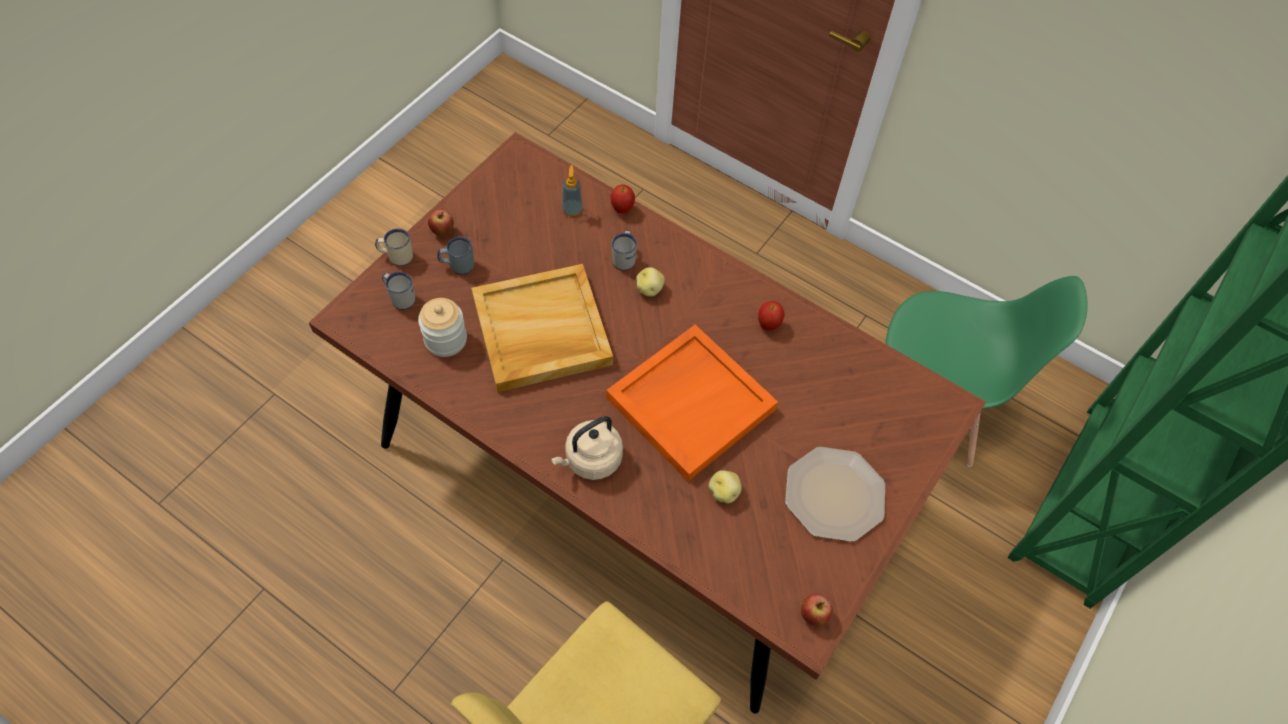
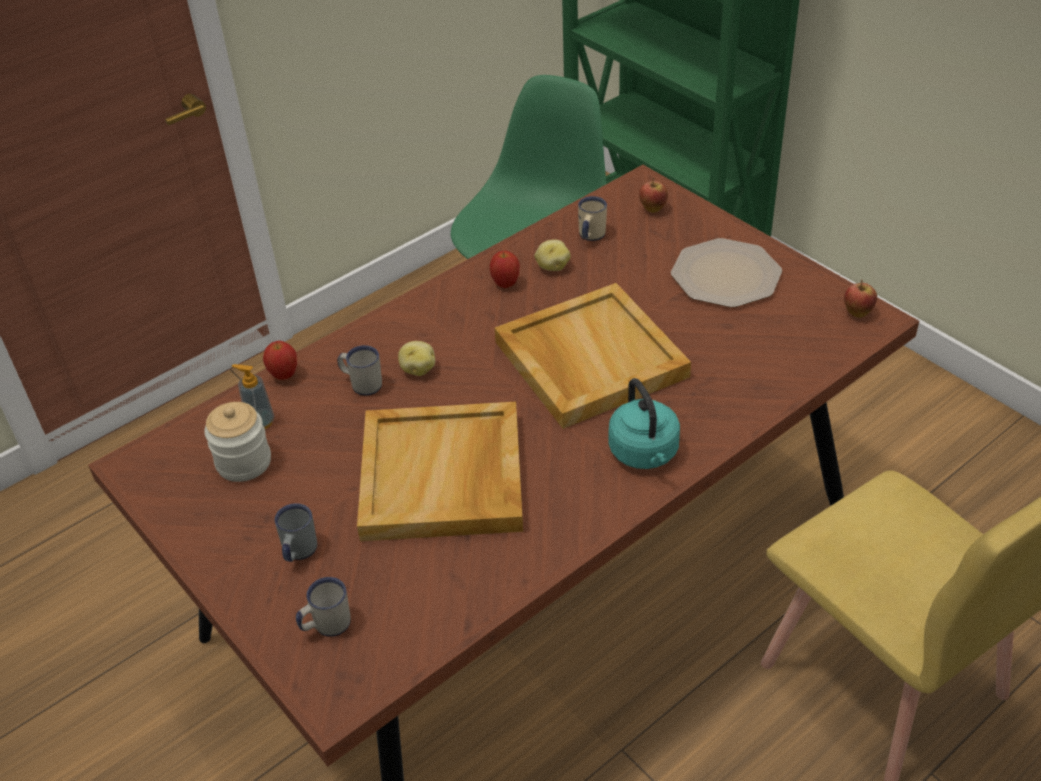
camera: 70 degrees left, 15 degrees down
(397, 256) = (248, 624): beige mug -> beige mug (590, 236)
(443, 232) = (229, 564): apple -> apple (652, 209)
(446, 339) = (420, 578): jar -> jar (244, 462)
(590, 460) = (645, 454): beige kettle -> turquoise kettle
(691, 402) = (588, 359): orange tray -> beige tray
(724, 492) = (708, 351): potato -> potato (552, 266)

